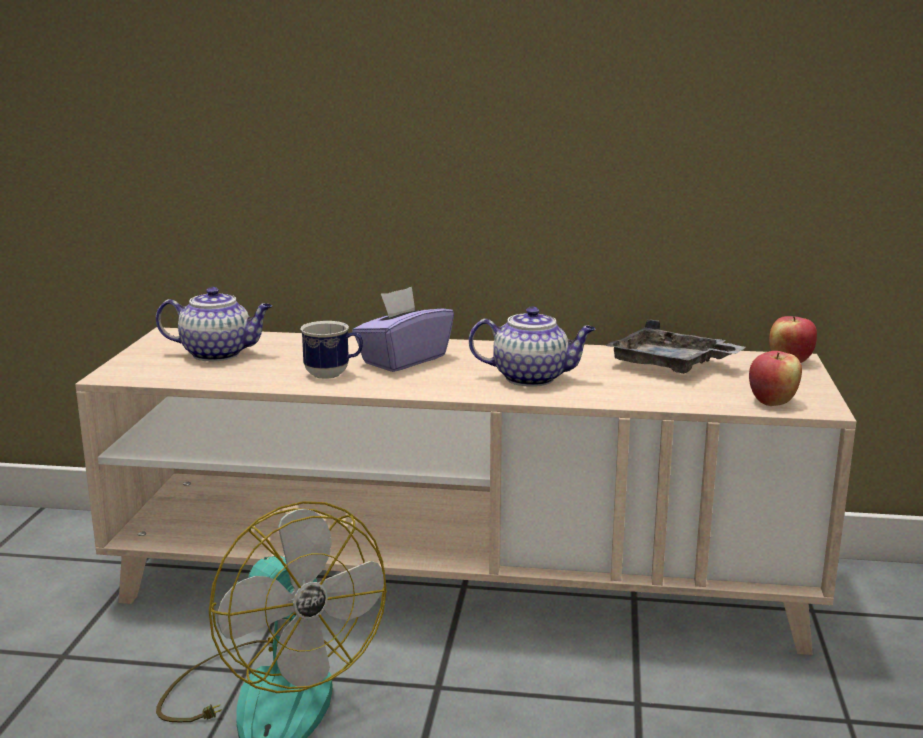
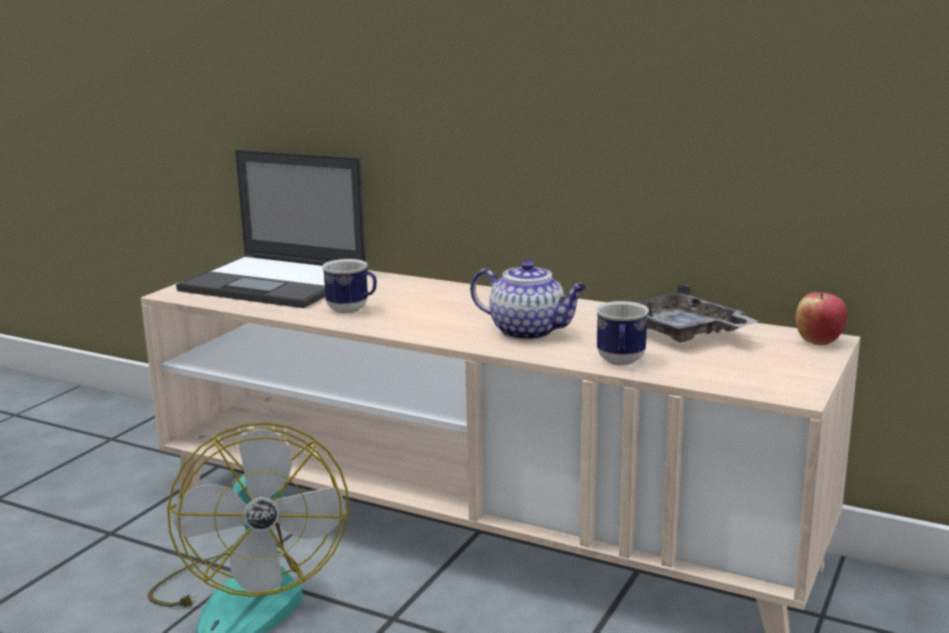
camera: 20 degrees right, 0 degrees up
(219, 354) = (276, 282): teapot -> laptop
(403, 360) = (428, 303): purple tissue box -> none
(646, 398) = (620, 362): none -> mug
(772, 402) = (749, 381): apple -> none

